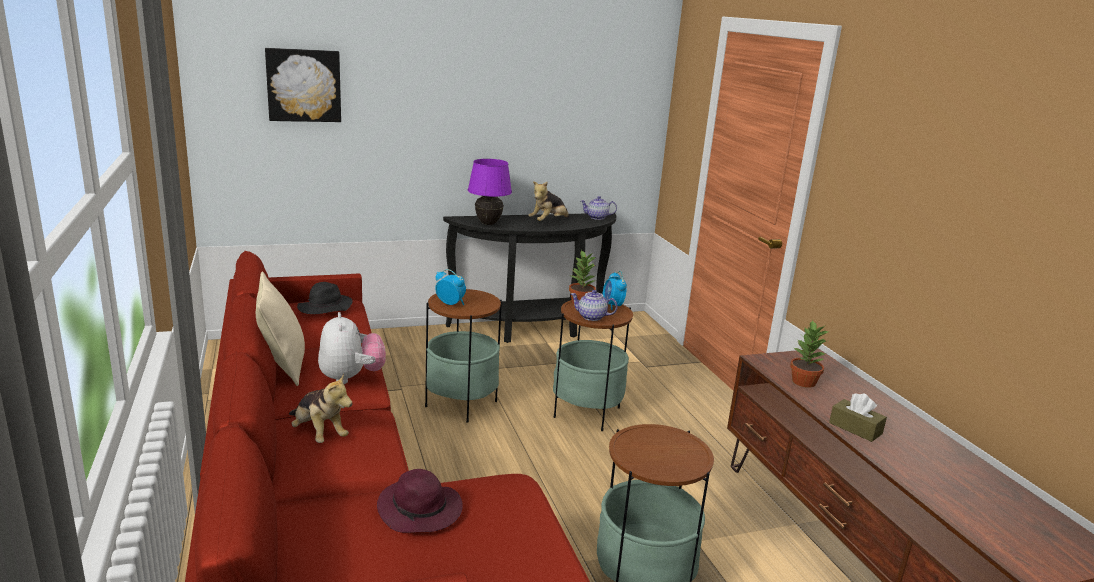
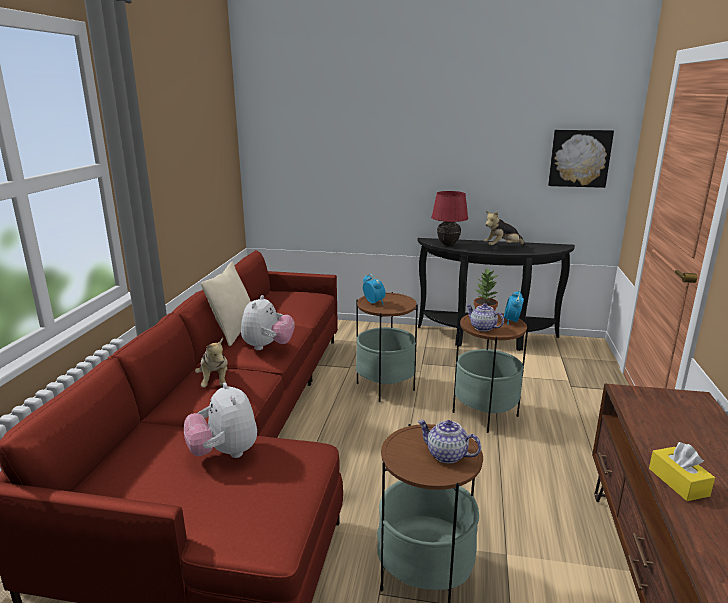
camera: 30 degrees right, 0 degrees up
(304, 85) = (315, 132): picture -> picture (579, 158)
(325, 308) = (298, 297): black hat -> none
(420, 511) = (224, 453): purple hat -> plush toy
(488, 223) = (448, 245): purple table lamp -> red table lamp
(597, 217) = (552, 247): teapot -> teapot (446, 455)
(803, 382) = (656, 422): potted plant -> none
(855, 428) = (678, 482): brown tissue box -> yellow tissue box

